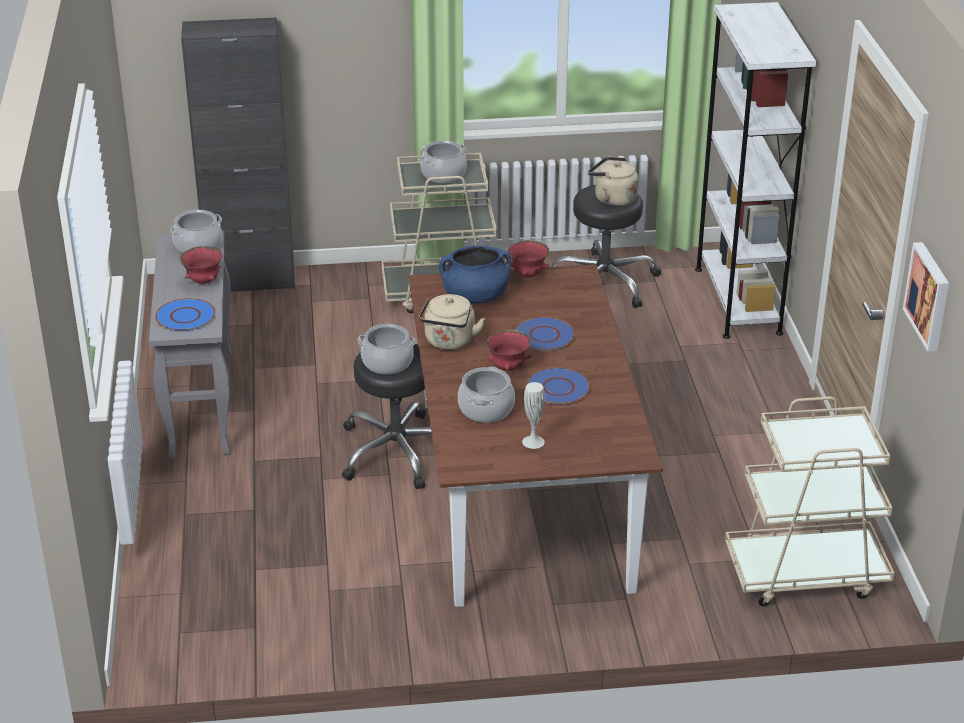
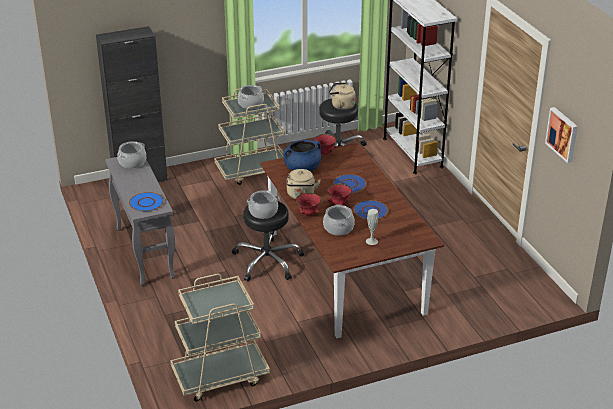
camera: 15 degrees left, 0 degrees up
(203, 281) = (146, 181): red bowl -> red bowl (308, 213)
(805, 573) = (507, 289): beige cart -> beige cart (220, 376)

